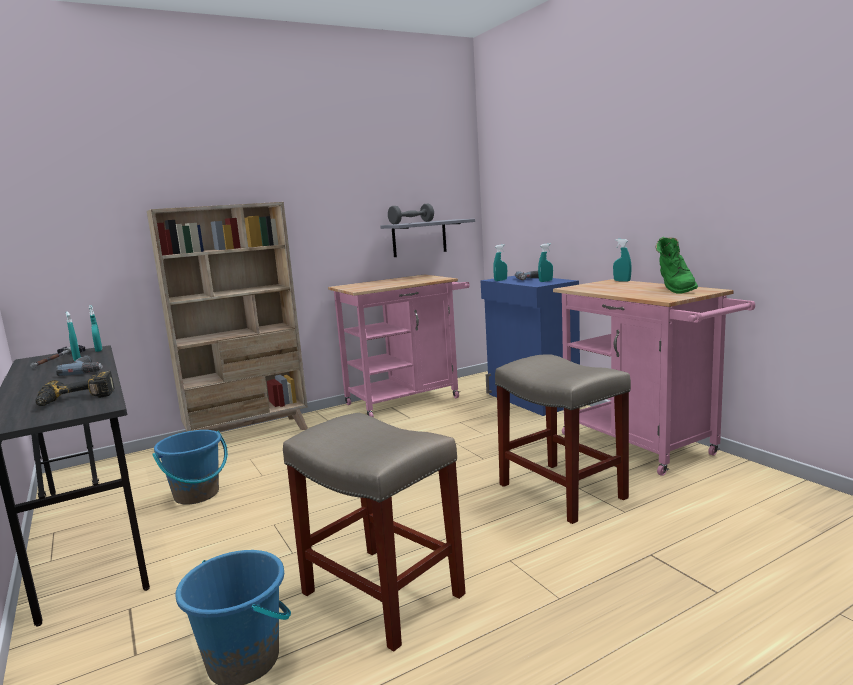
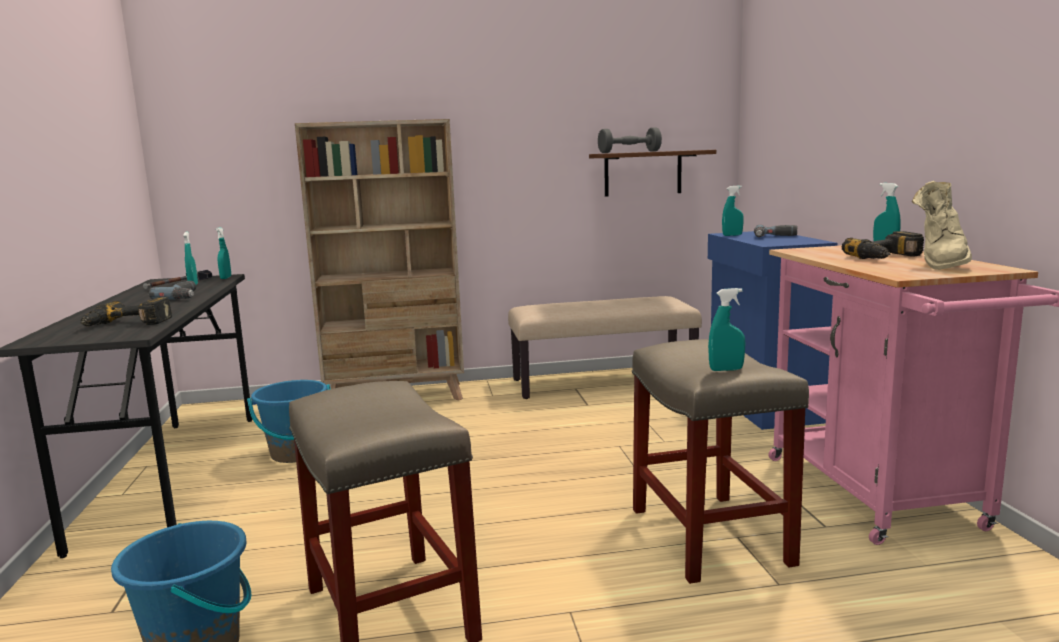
camera: 20 degrees right, 0 degrees up
(408, 399) = (603, 381): pink cart -> beige bench
(419, 238) = (643, 173): grey shelf -> brown shelf
(545, 281) = (789, 240): turquoise spray bottle -> turquoise spray bottle (726, 369)
(637, 288) = (888, 257): none -> power drill
(674, 290) = (940, 264): green boot -> beige boot

